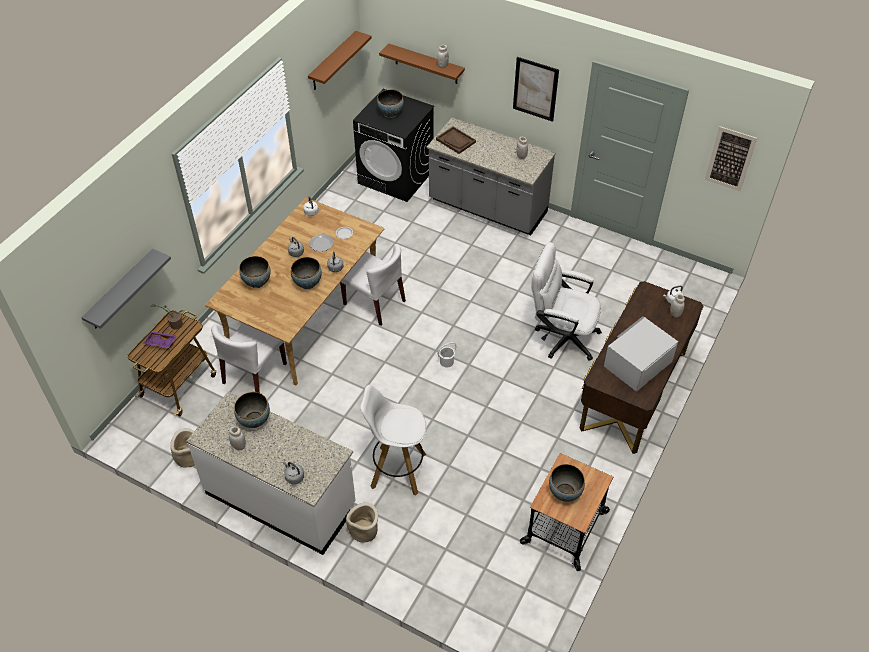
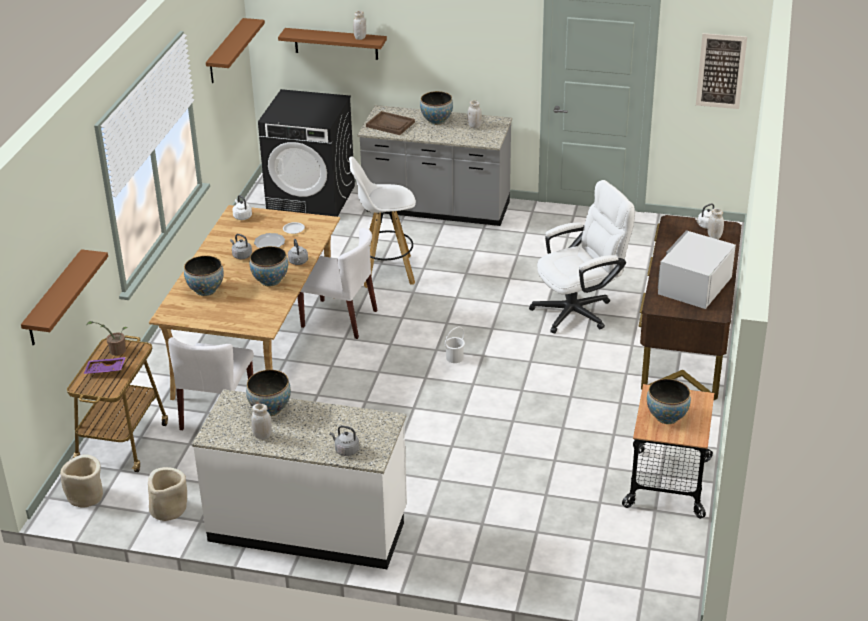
camera: 15 degrees left, 15 degrees down
(121, 290) = (54, 299): grey shelf -> brown shelf
(363, 531) = (427, 536): beige planter -> beige planter (86, 497)
(390, 113) = (301, 109): bowl -> bowl (436, 121)
(397, 470) = (442, 470): white stool -> white stool (386, 272)
(535, 89) = (478, 42): picture -> none
(561, 336) = (579, 310): white office chair -> white office chair turned 150 degrees clockwise

